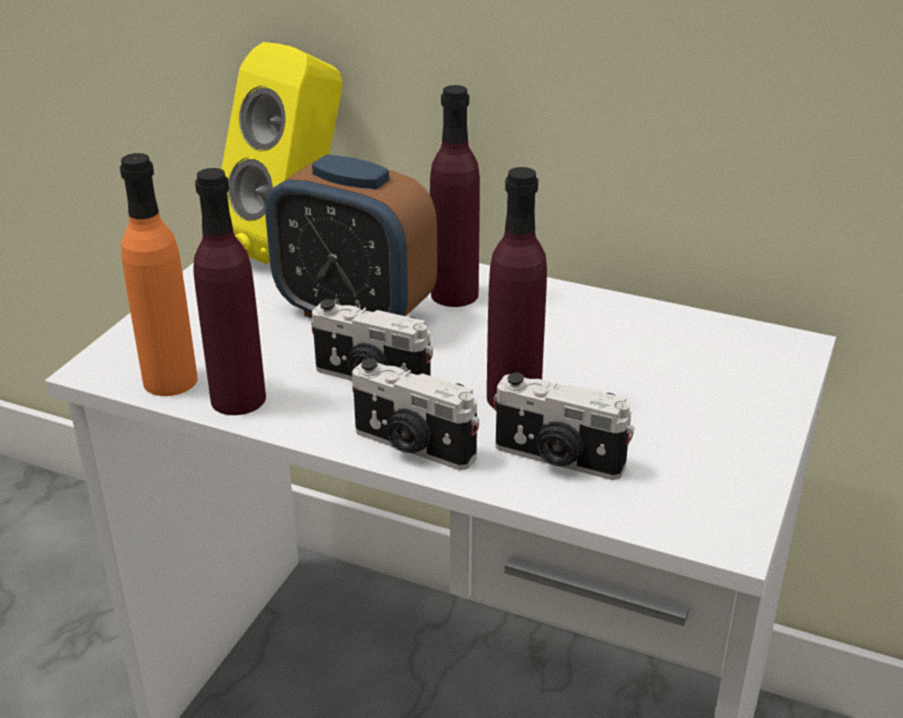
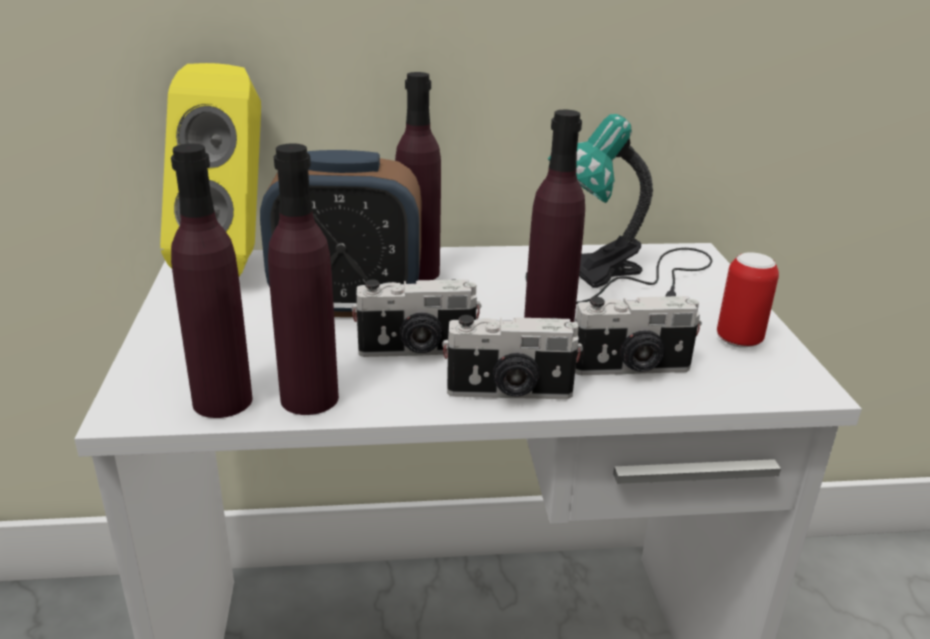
camera: 30 degrees left, 5 degrees down
(170, 380) = (222, 401): orange bottle -> purple bottle
(669, 351) = (620, 275): none -> table lamp
(715, 463) = (738, 340): none -> can

